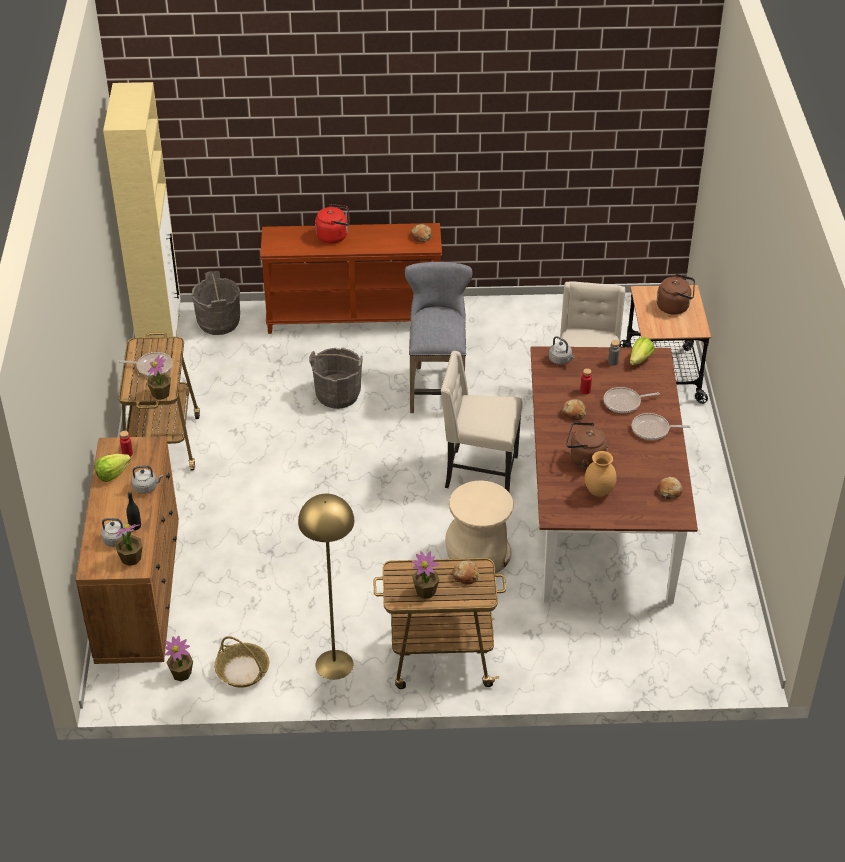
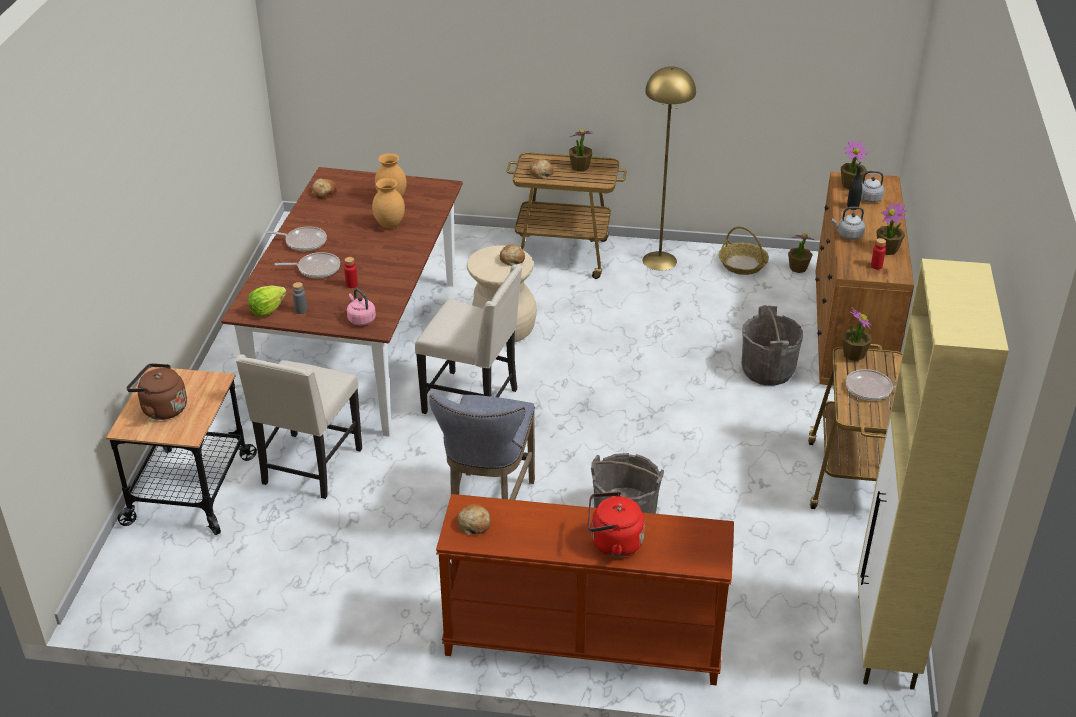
camera: 170 degrees left, 5 degrees down
(112, 474) = (887, 249): lettuce -> potted plant
(218, 322) = (797, 660): grey bucket -> grey bucket (768, 370)
(561, 360) = (360, 319): grey kettle -> pink kettle
(573, 413) = (378, 264): bread -> bread (512, 259)
(585, 459) = (390, 225): brown kettle -> brown vase

